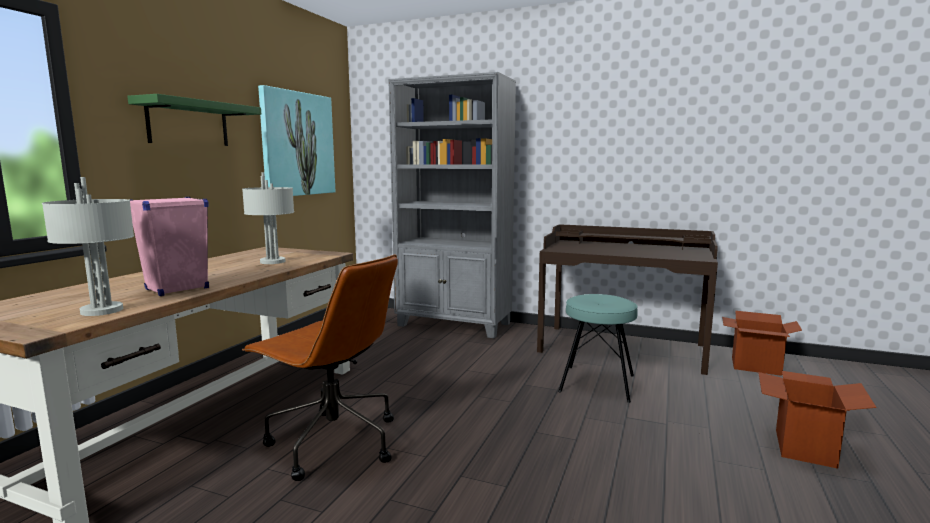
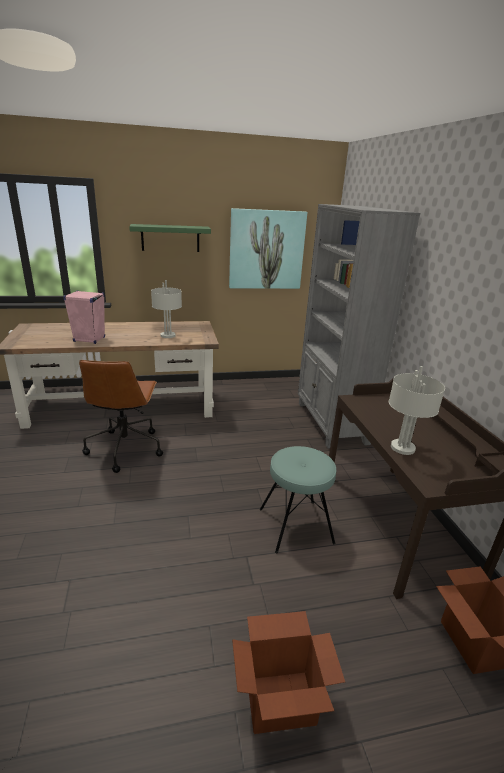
camera: 55 degrees right, 15 degrees up
(103, 310) = (44, 342): grey table lamp -> grey table lamp (403, 448)

